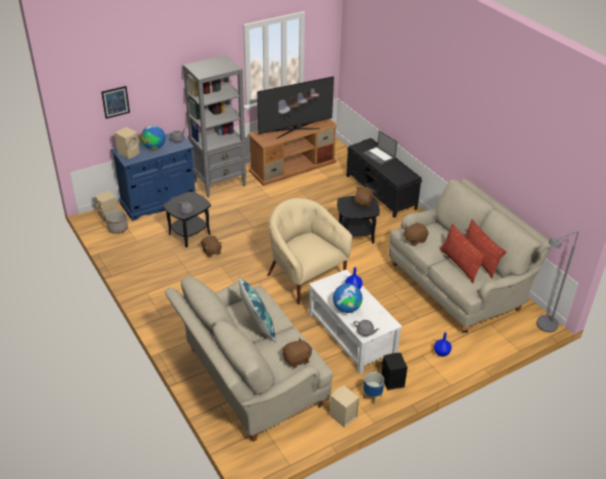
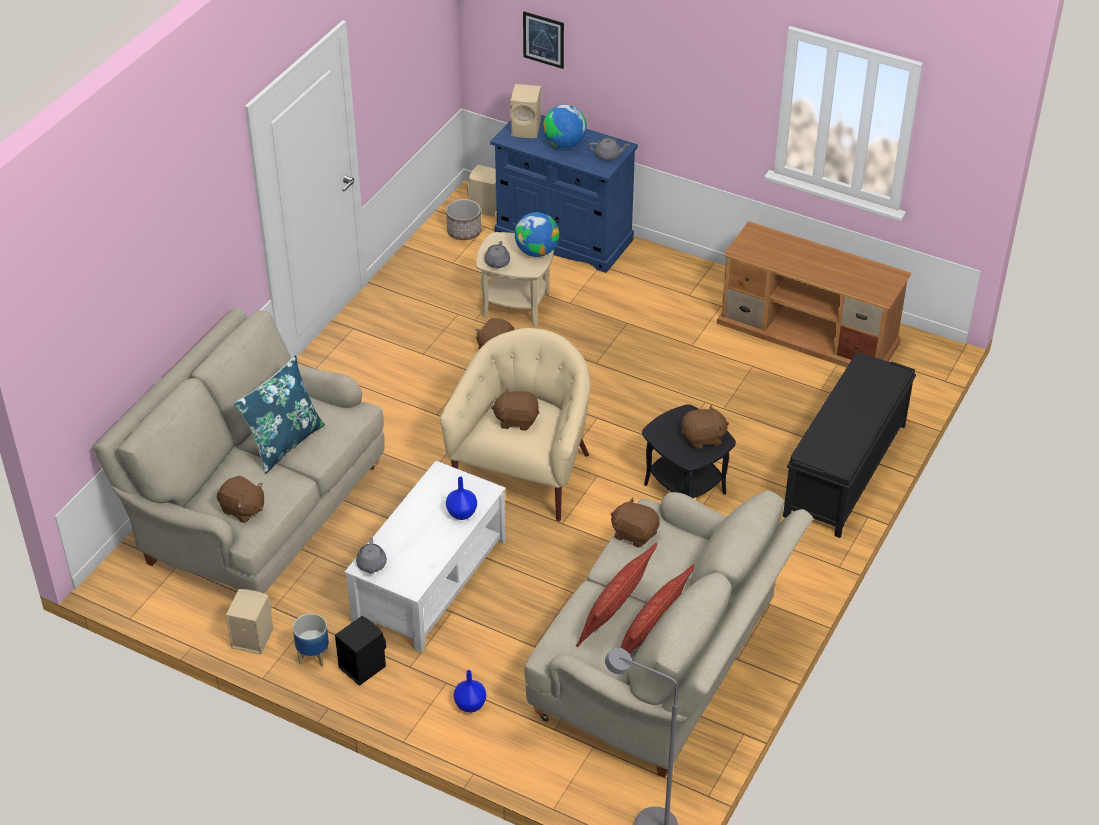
camera: 60 degrees right, 5 degrees up
(189, 234) = (516, 305): black side table -> beige side table
(220, 183) = (674, 275): grey bookcase -> none
(295, 130) = (815, 266): television -> none
(309, 246) = (516, 420): none -> brown plush toy
(346, 308) = (409, 524): globe -> globe (536, 251)
(379, 156) = (863, 401): laptop -> none

